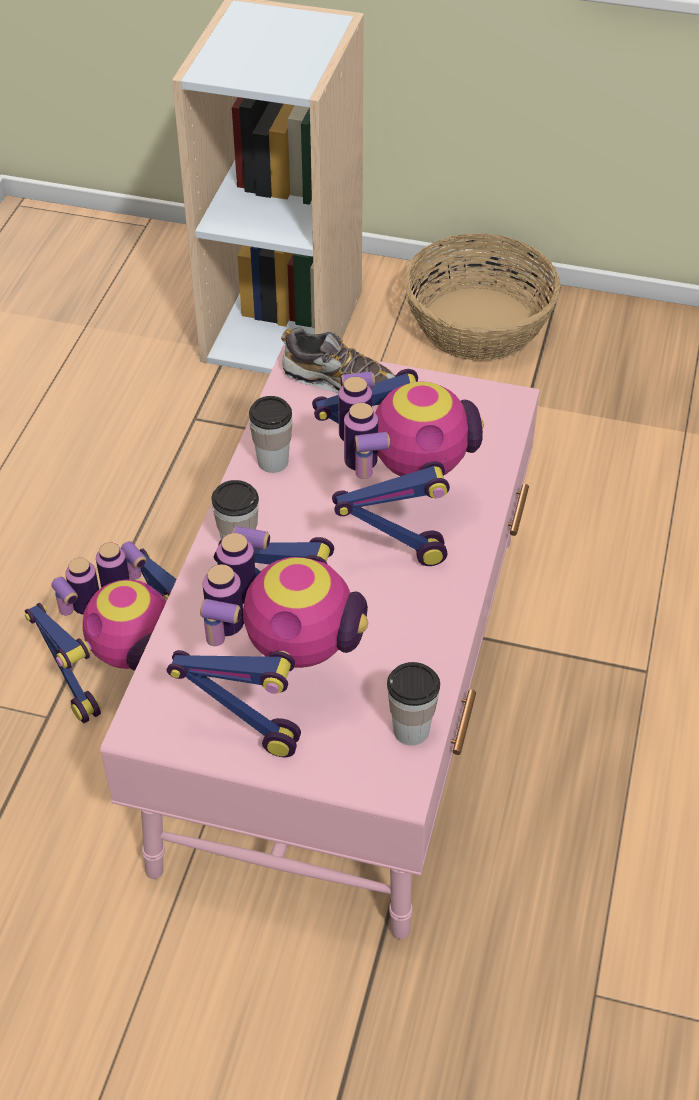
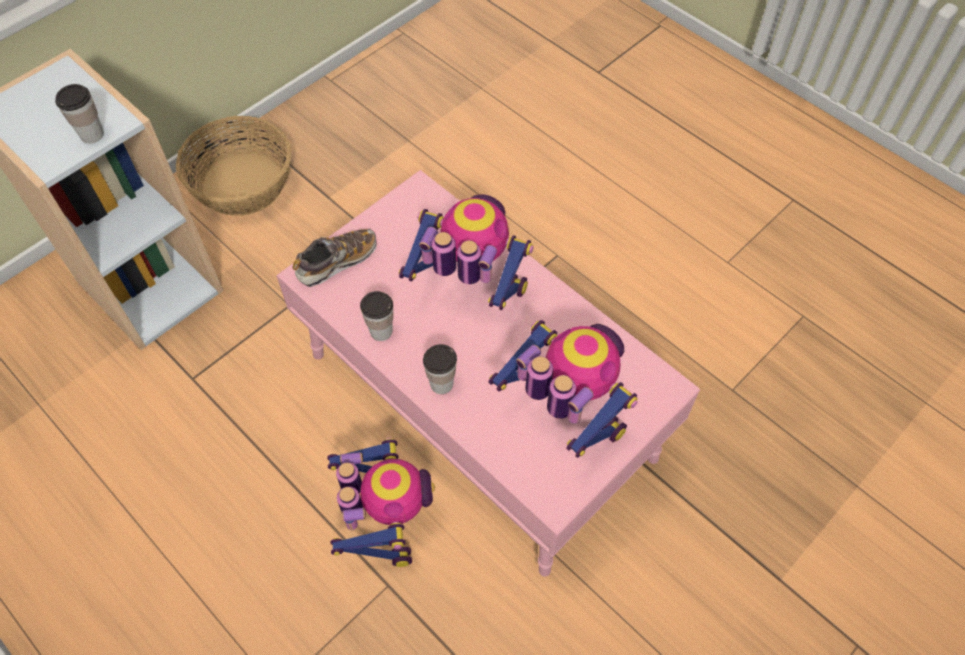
camera: 60 degrees left, 10 degrees up
(411, 730) = (636, 363): cup -> cup (92, 135)

